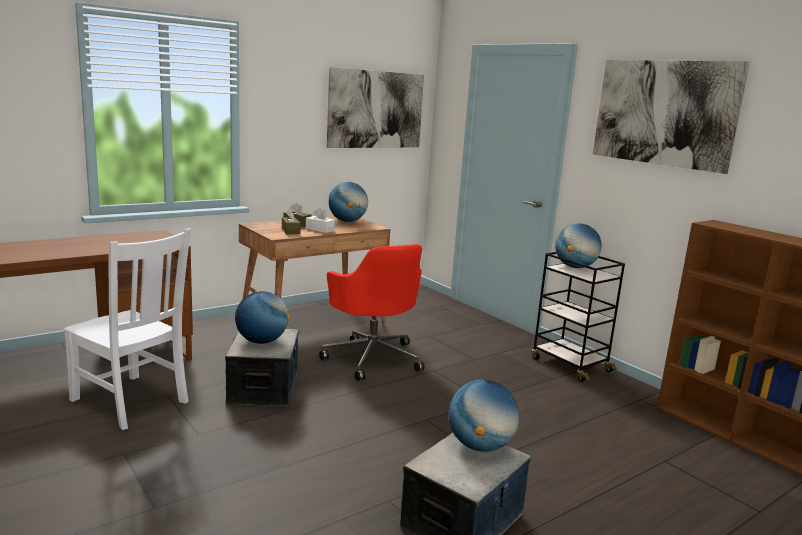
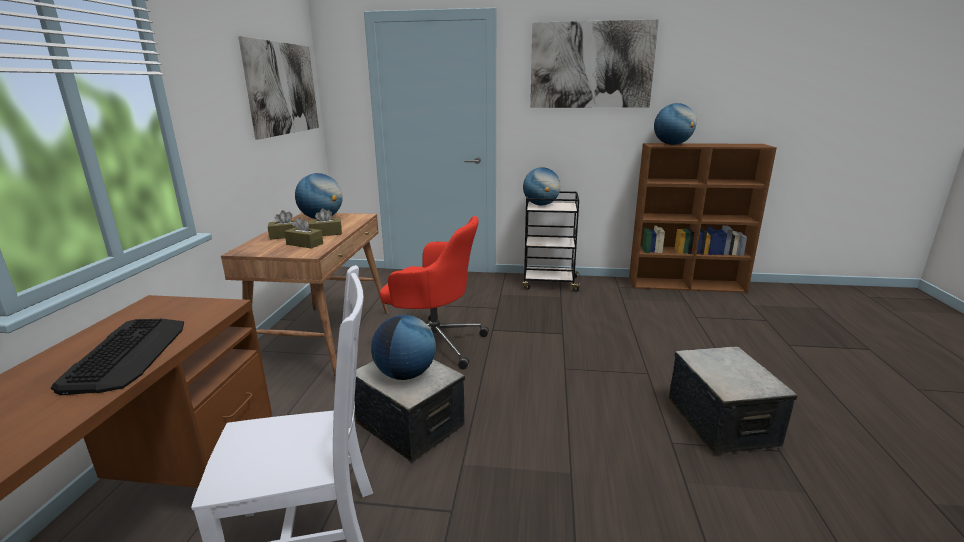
camera: 45 degrees left, 5 degrees up
(101, 247) = (128, 354): none -> keyboard
(320, 229) = (326, 233): white tissue box -> brown tissue box
(480, 446) = (713, 357): globe -> globe (672, 144)

